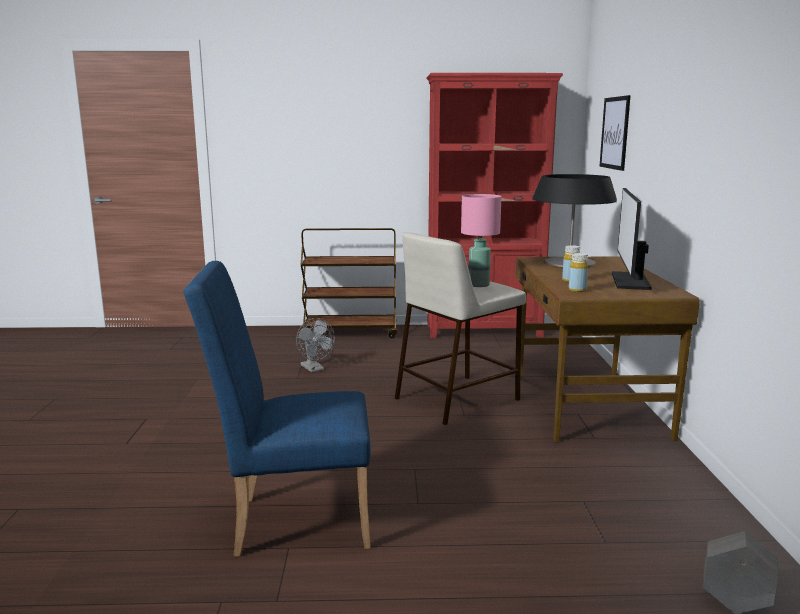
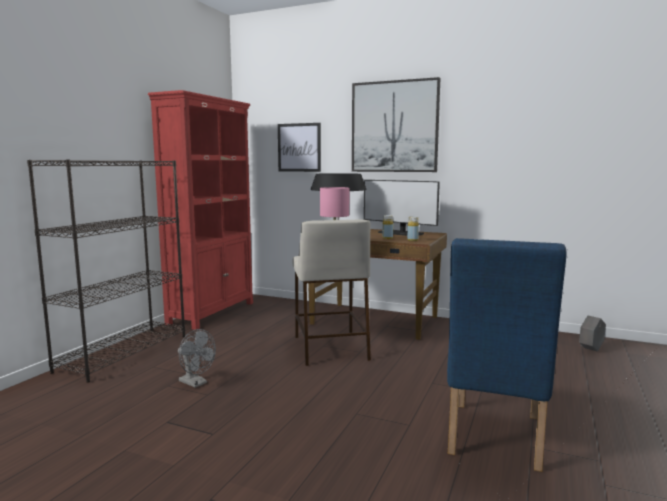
camera: 65 degrees left, 5 degrees down
(314, 369) = (196, 383): grey fan -> grey fan turned 45 degrees clockwise
(350, 332) = (124, 352): brown cart -> black bookcase
(679, 101) = (394, 127): none -> picture

